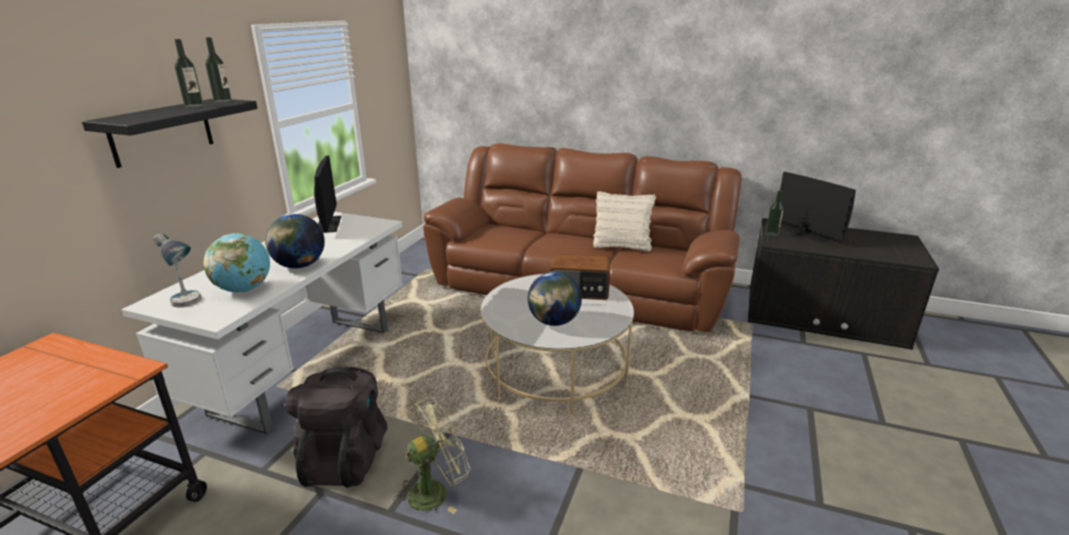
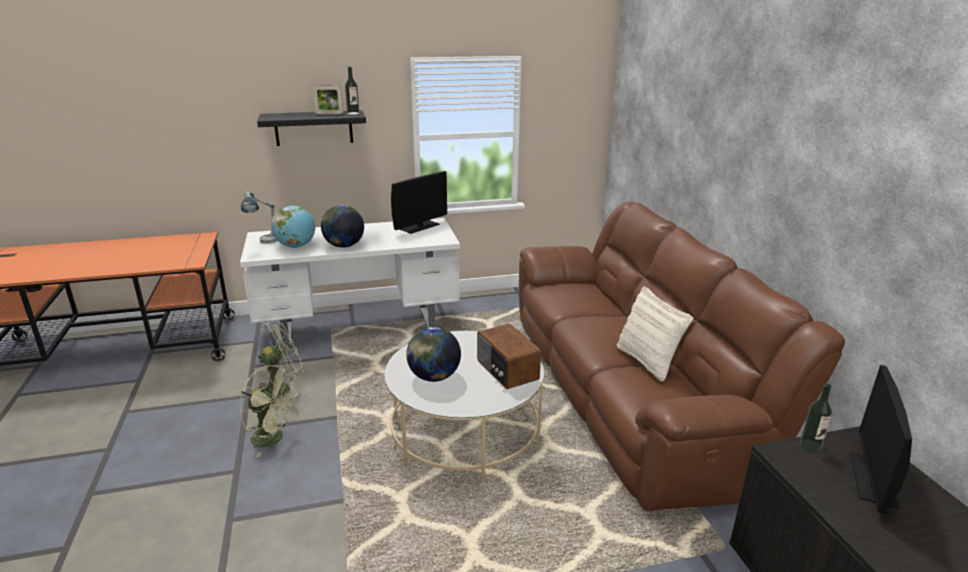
camera: 55 degrees right, 0 degrees up
(194, 105) = (329, 114): bottle -> picture frame
(345, 458) = (282, 388): black backpack -> green fan

